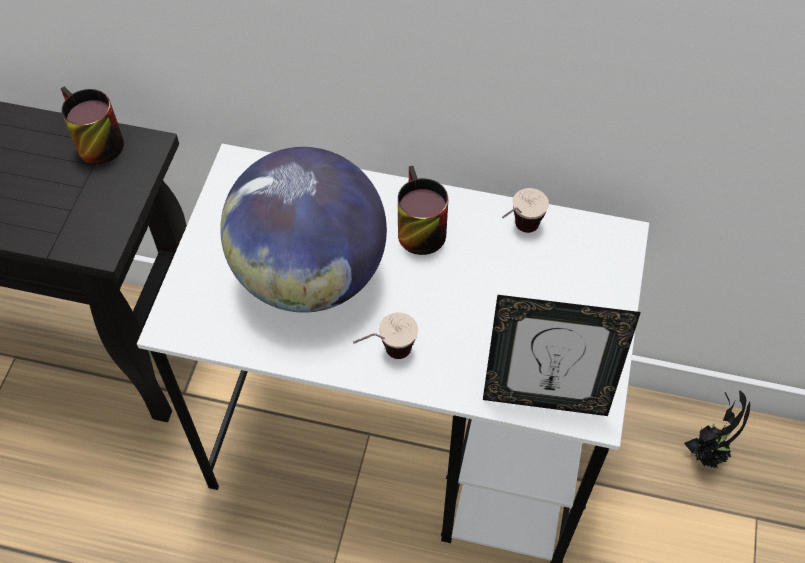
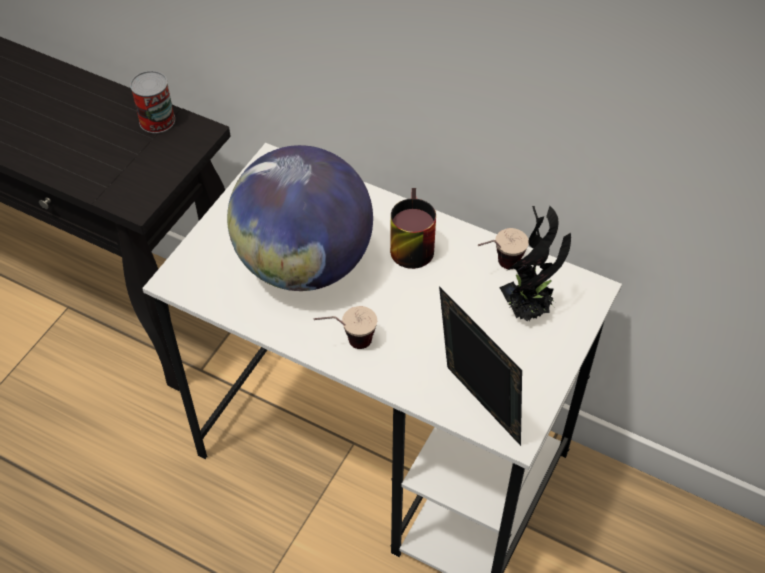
camera: 15 degrees right, 5 degrees down
(92, 143) = (157, 120): mug -> can
(545, 398) = (475, 410): picture frame -> picture frame turned 150 degrees counterclockwise
(707, 453) = (668, 537): potted plant -> potted plant (528, 309)

